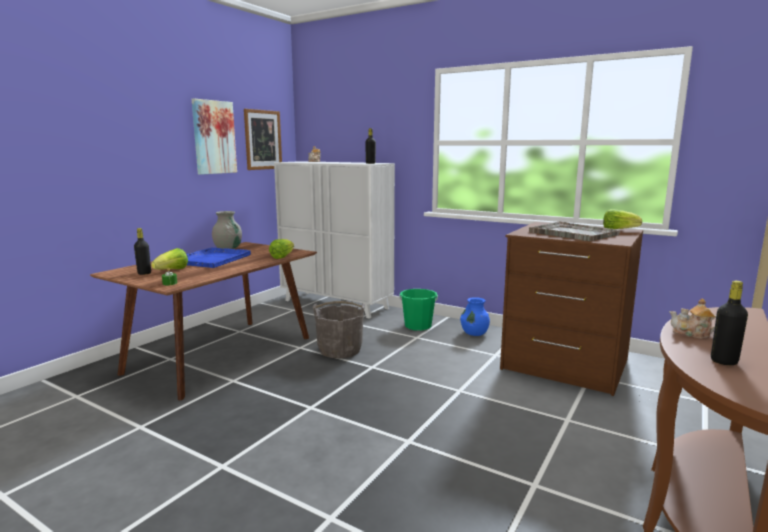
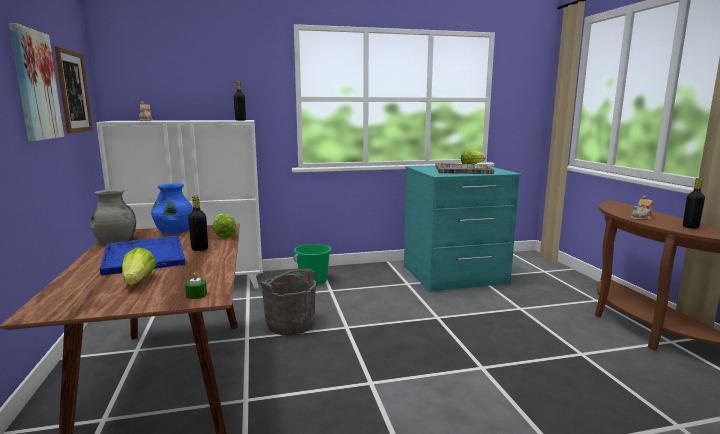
camera: 45 degrees left, 0 degrees up
(144, 273) = (106, 296): black bottle -> black bottle (199, 249)
(474, 333) = (364, 273): blue vase -> blue vase (175, 232)
(564, 364) = (454, 275): brown dresser -> turquoise dresser

